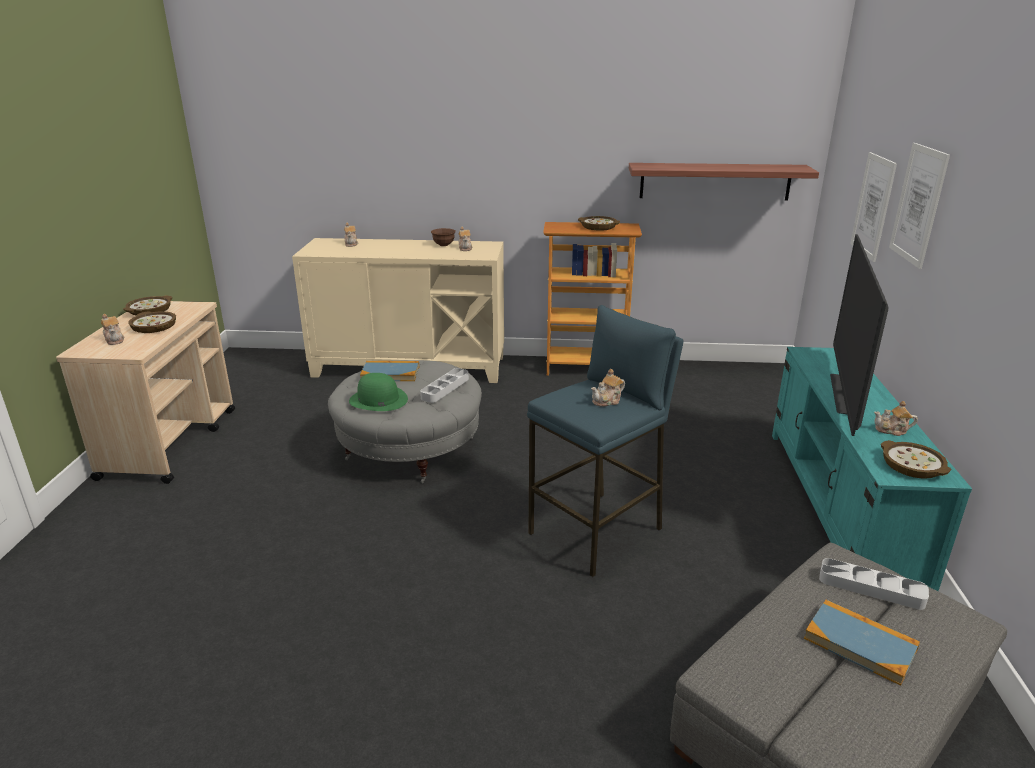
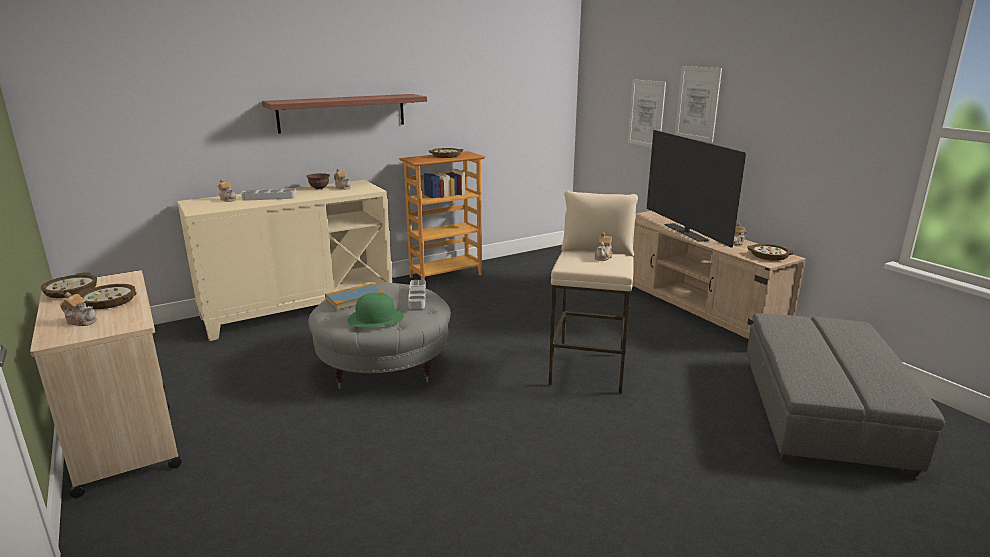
camera: 35 degrees left, 5 degrees down
(597, 531) = (589, 368): blue stool -> beige stool
(715, 181) = (513, 113): shelf -> shelf (342, 113)
(839, 505) = (693, 309): turquoise tv stand -> beige tv stand
(860, 644) = (838, 350): book -> none
(871, 588) = (805, 325): grey tray -> grey tray (269, 197)

